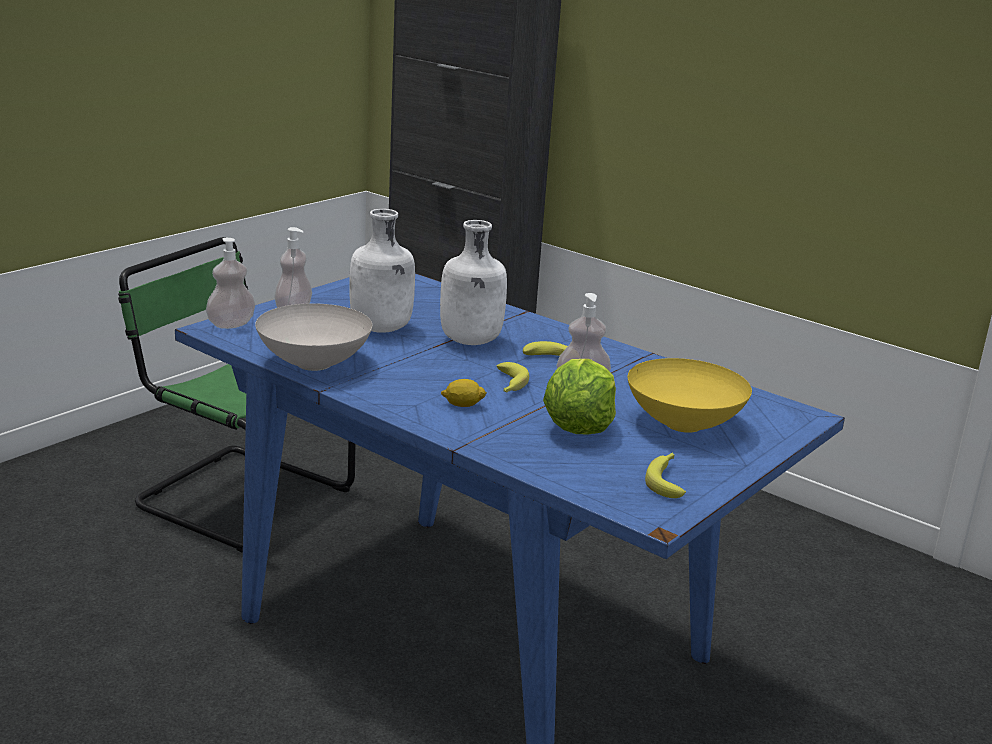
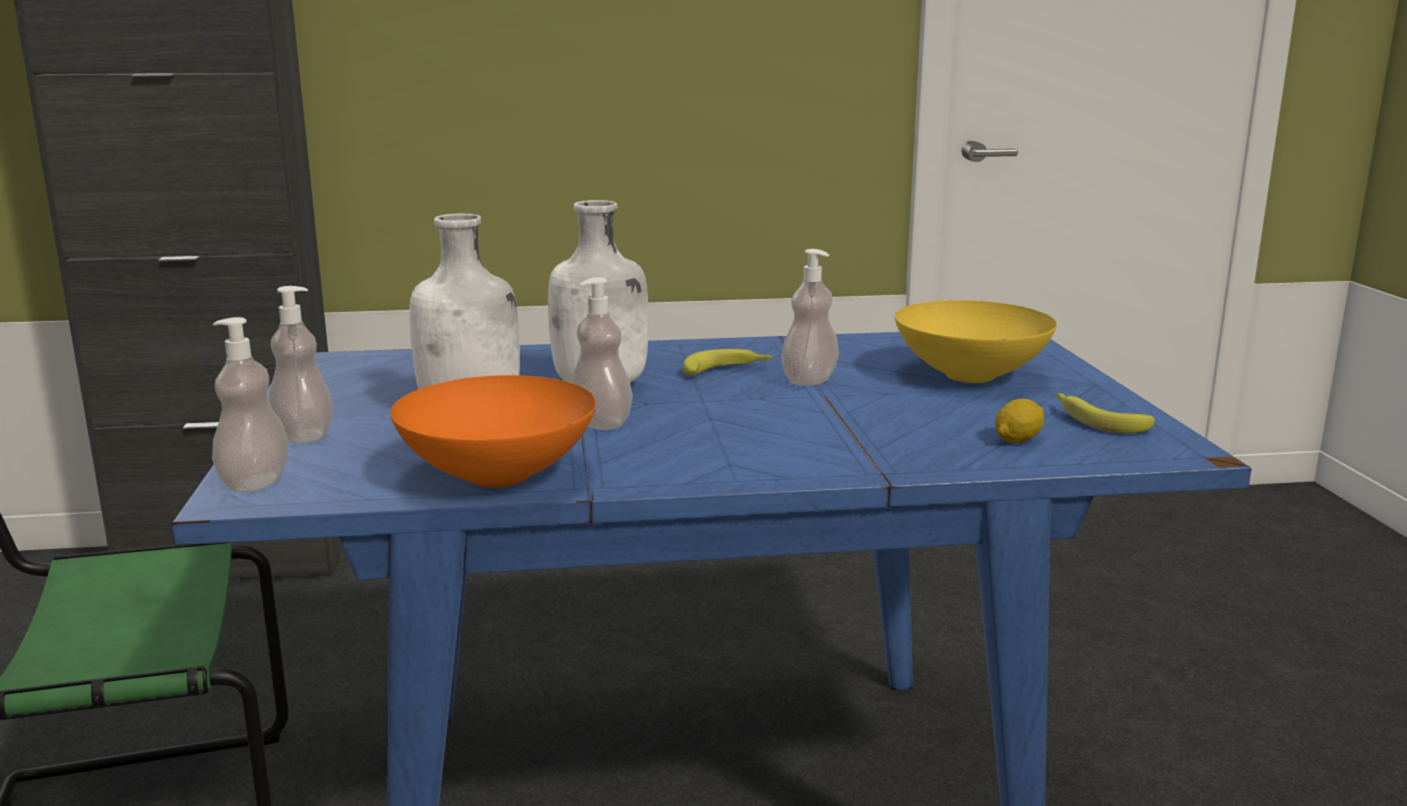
camera: 45 degrees left, 5 degrees down
(312, 363) = (494, 476): white bowl -> orange bowl
(417, 360) = (601, 423): none -> soap dispenser
(463, 405) = (771, 442): lemon -> lemon (1017, 440)
(509, 385) = (755, 407): banana -> none
(578, 426) = (914, 413): lettuce -> none

